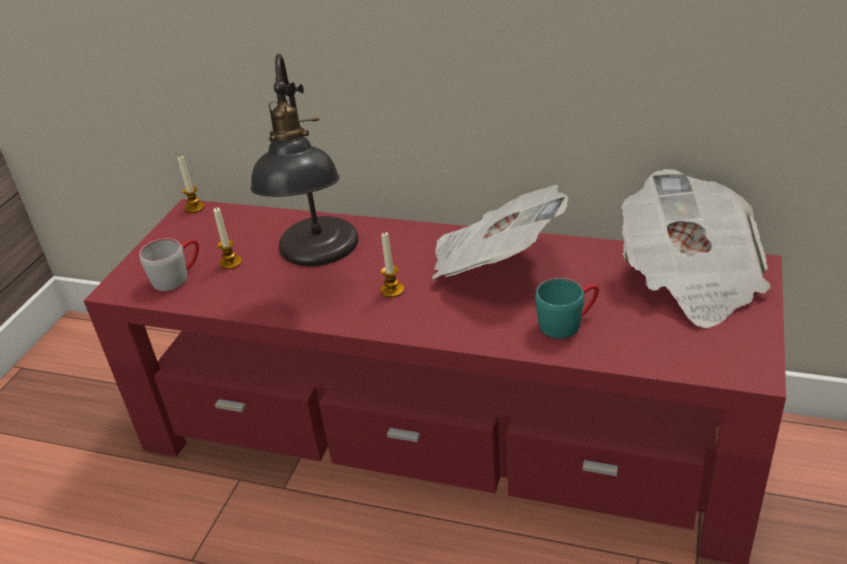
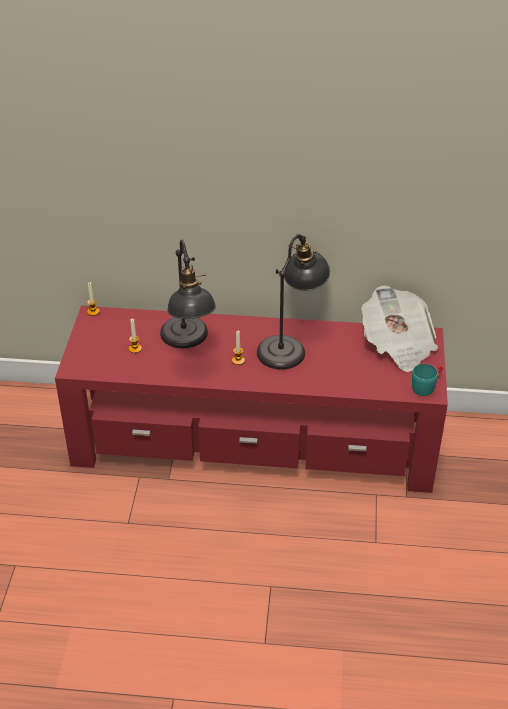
camera: 15 degrees left, 5 degrees up
(177, 276) = (106, 359): grey mug -> none
(494, 263) = (291, 340): newspaper -> grey table lamp
(568, 322) = (338, 373): turquoise mug -> turquoise mug (426, 386)

